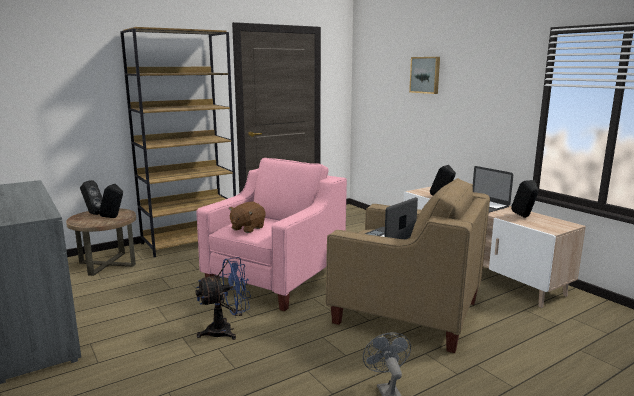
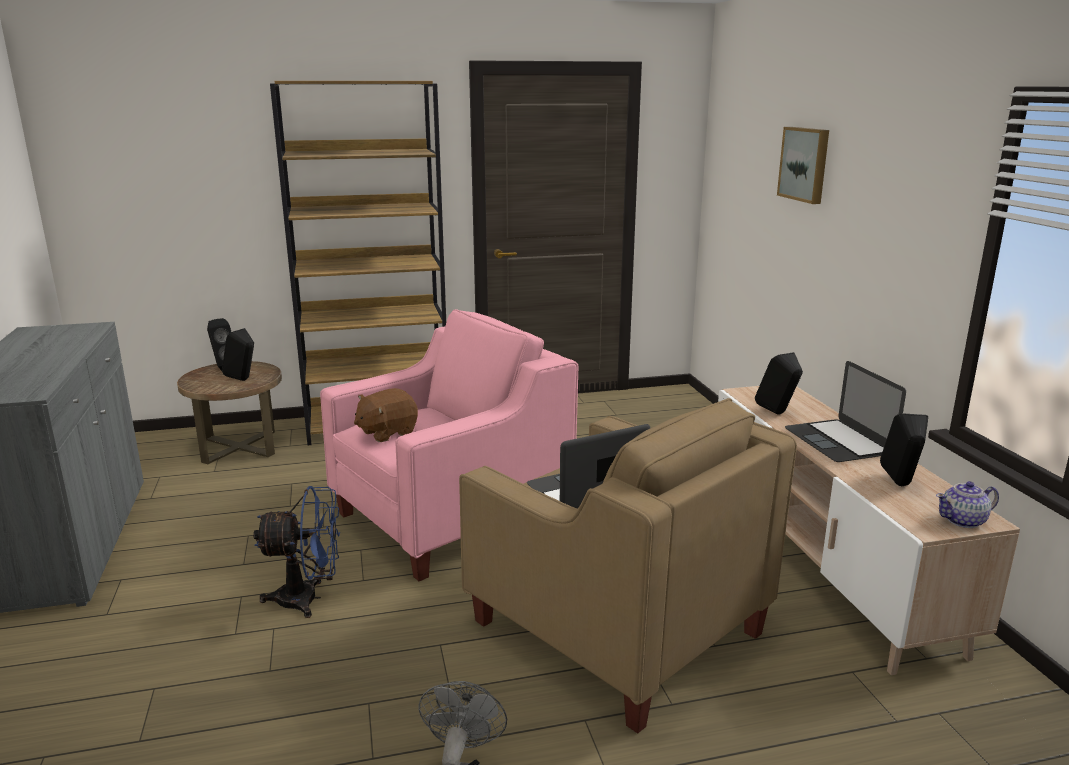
camera: 20 degrees right, 5 degrees up
(562, 226) = (963, 521): none -> teapot

